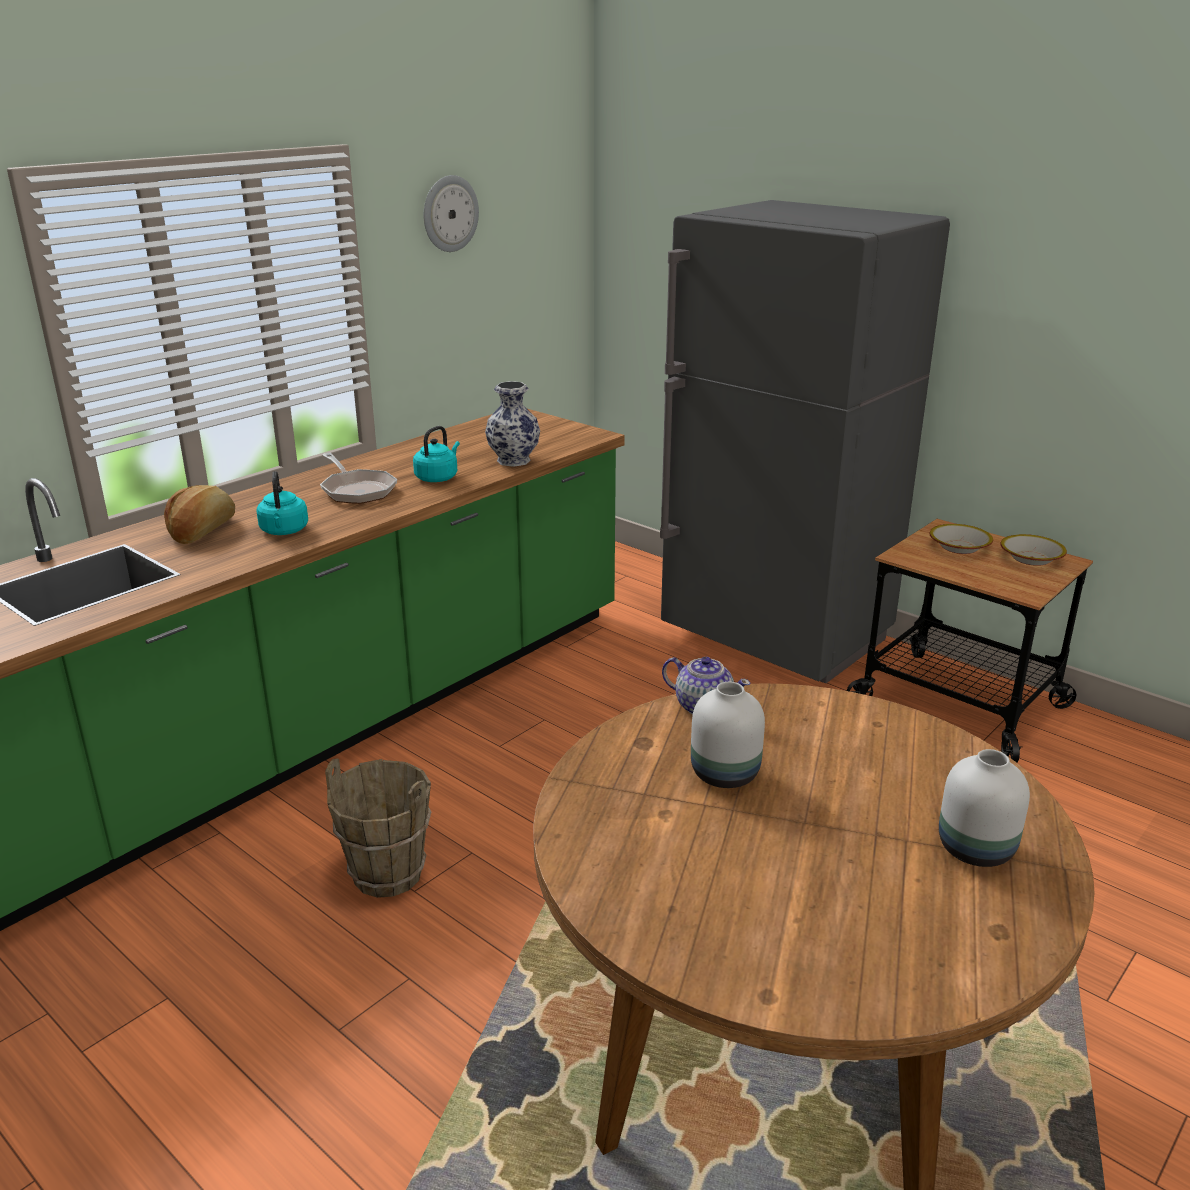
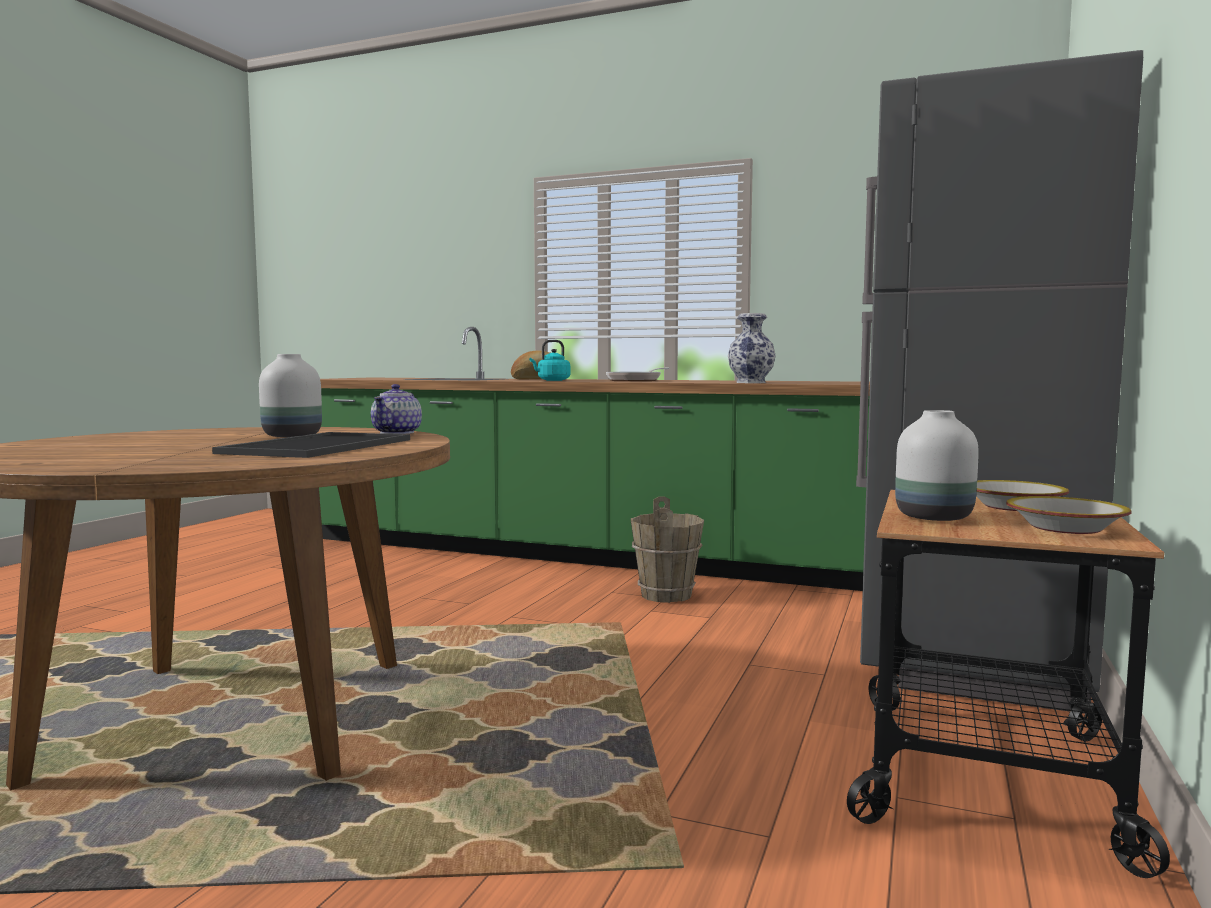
camera: 70 degrees right, 20 degrees down
(388, 873) = (435, 589): brown bucket -> brown bucket (667, 595)
(438, 477) = (685, 381): turquoise kettle -> none
(449, 213) = (849, 210): wall clock -> none
(853, 758) = (318, 446): none -> tray
(974, 850) = (156, 459): white vase -> white vase (931, 517)

